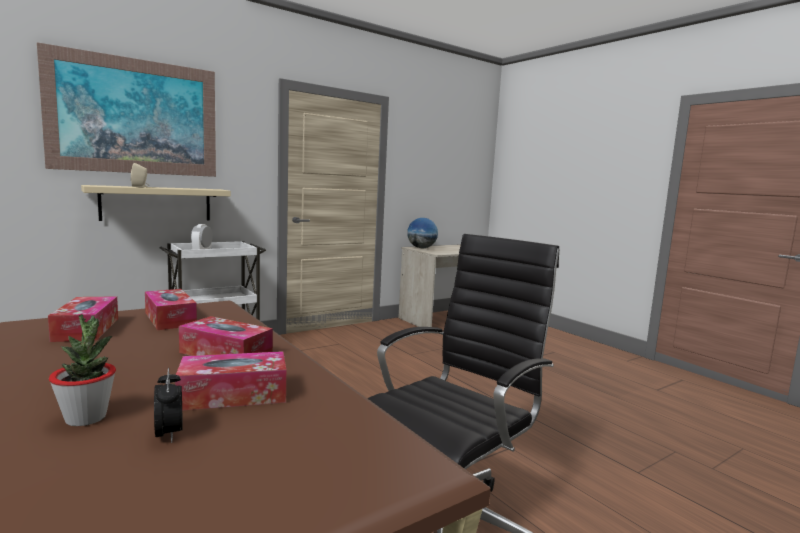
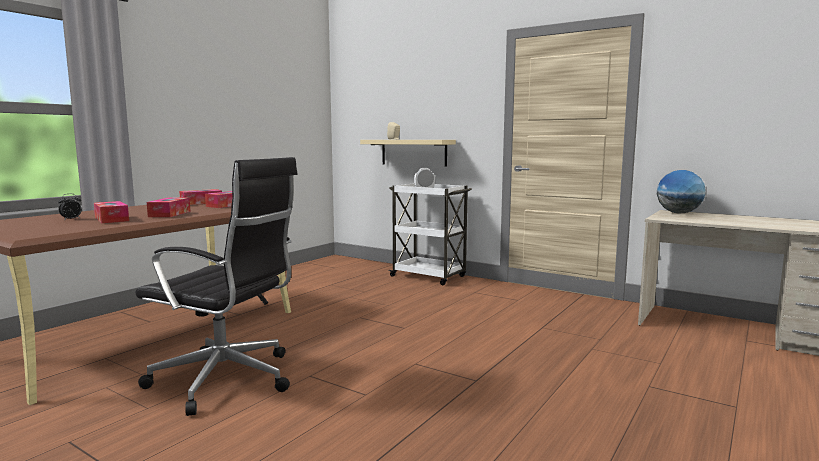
camera: 70 degrees right, 0 degrees up
(86, 418) = (90, 214): potted plant -> none
(135, 117) = (403, 88): picture -> none

